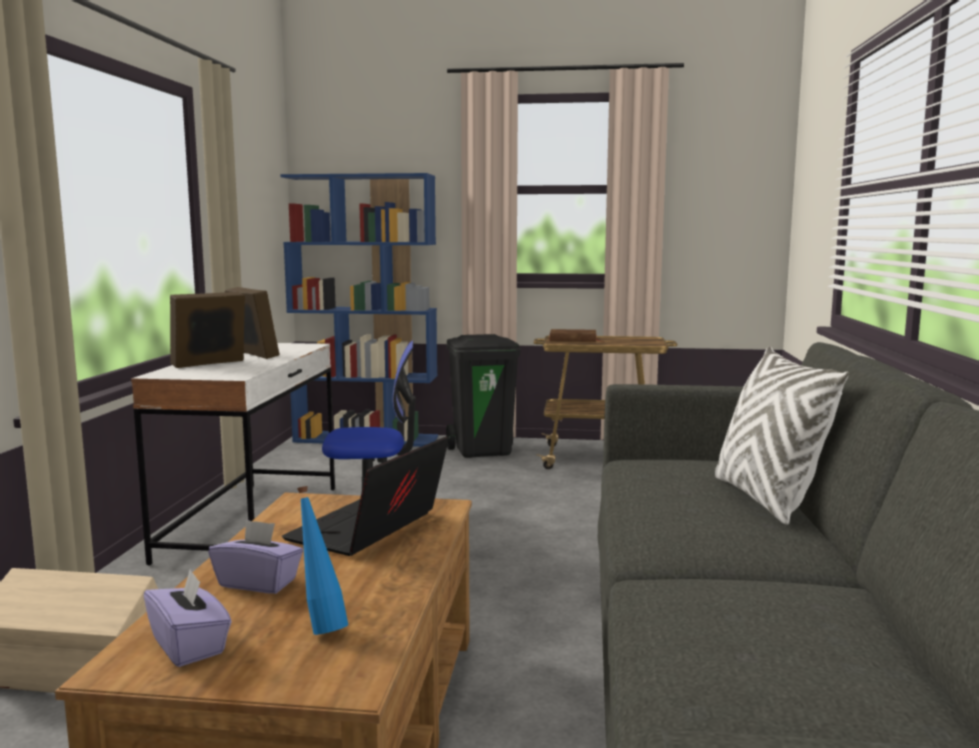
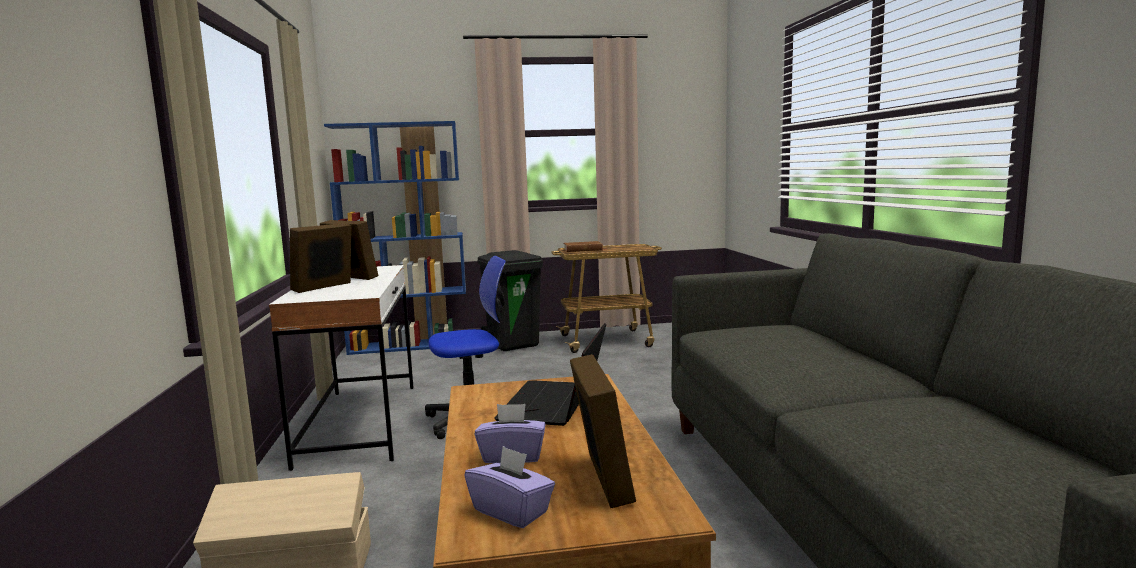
camera: 15 degrees left, 0 degrees up
(321, 627) = (602, 479): blue bottle -> picture frame
(766, 499) = (829, 347): white pillow -> none

